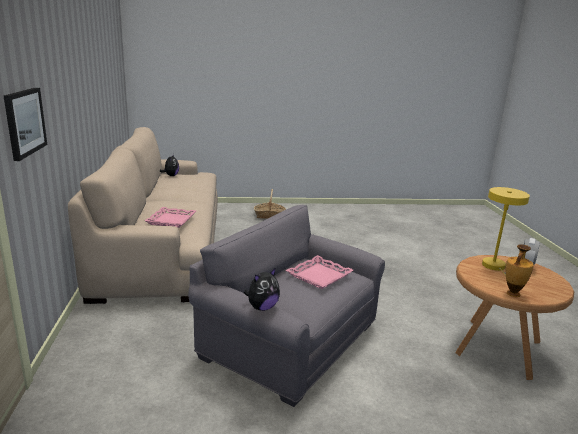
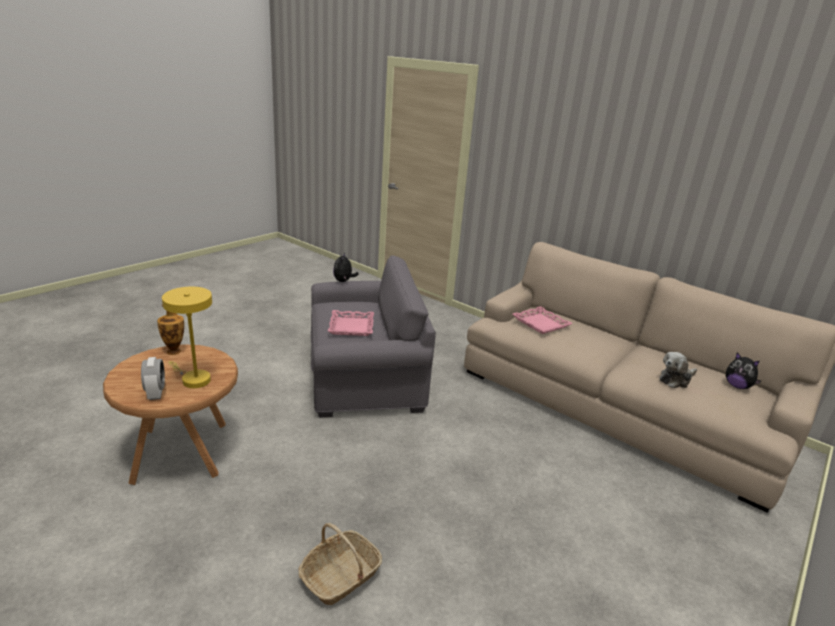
camera: 135 degrees right, 5 degrees up
(24, 122) = (506, 170): picture -> none
(189, 185) = (676, 380): none -> plush toy
(269, 215) = (692, 557): basket -> basket (340, 576)

